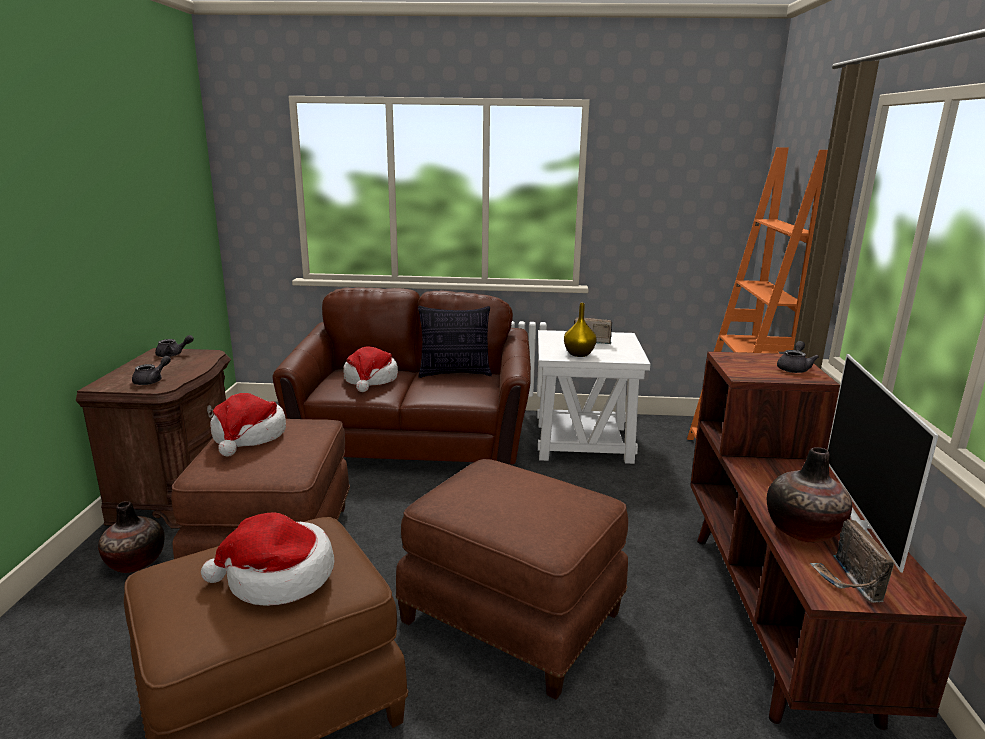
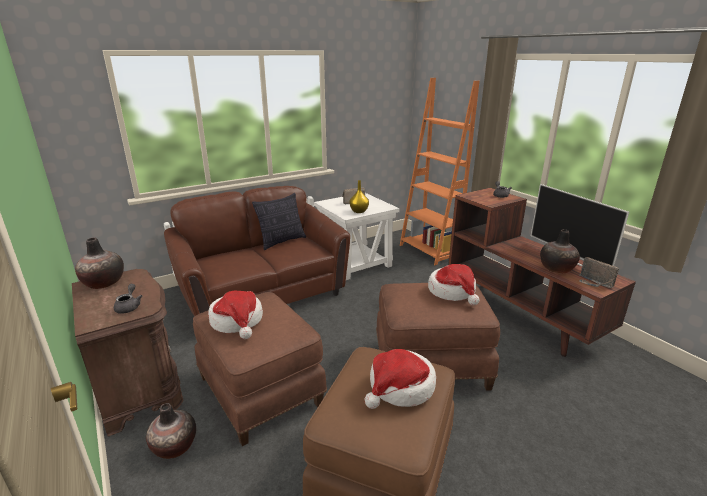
camera: 35 degrees left, 5 degrees up
(173, 354) = (104, 283): grey teapot -> vase
(370, 380) = (237, 260): hat -> hat (452, 291)

